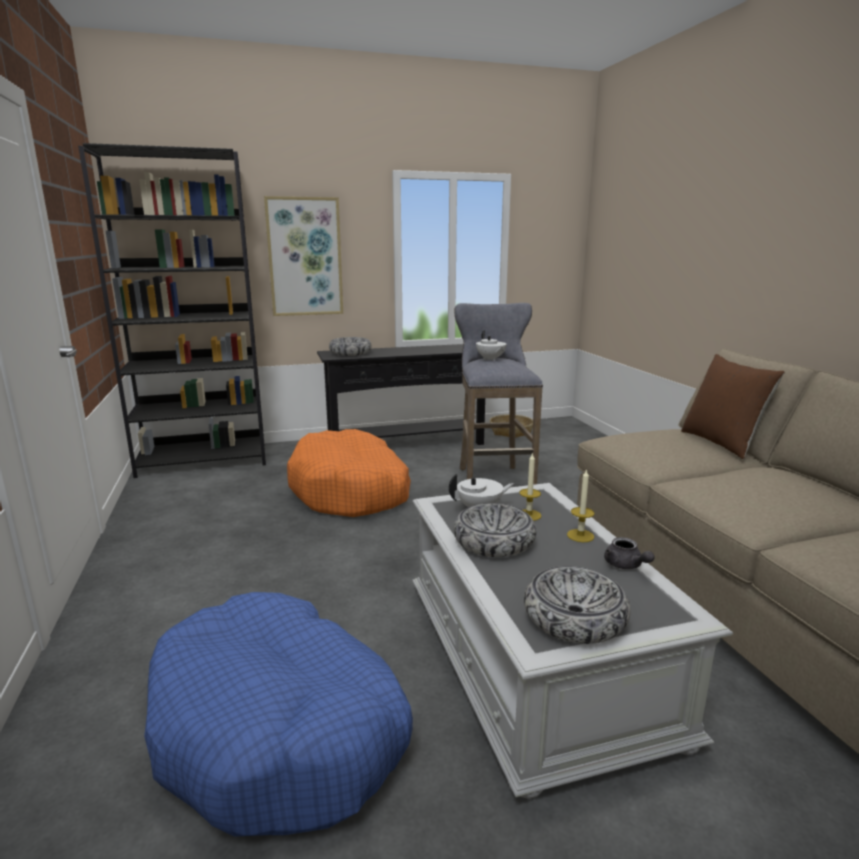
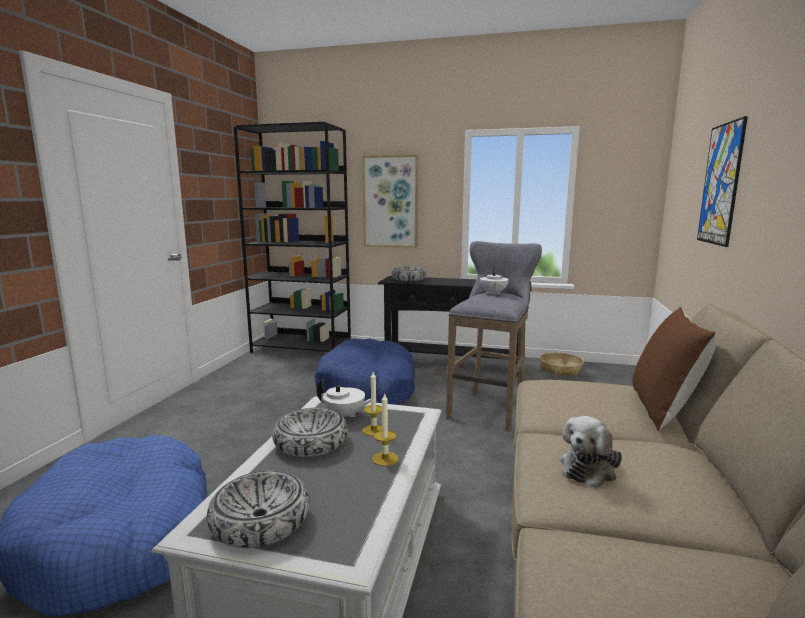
camera: 30 degrees right, 5 degrees down
(351, 490) = (368, 390): orange dog bed -> blue dog bed
(625, 565) = (377, 496): grey teapot -> none
(681, 241) = (721, 184): none -> picture
(750, 496) = (589, 468): none -> plush toy

